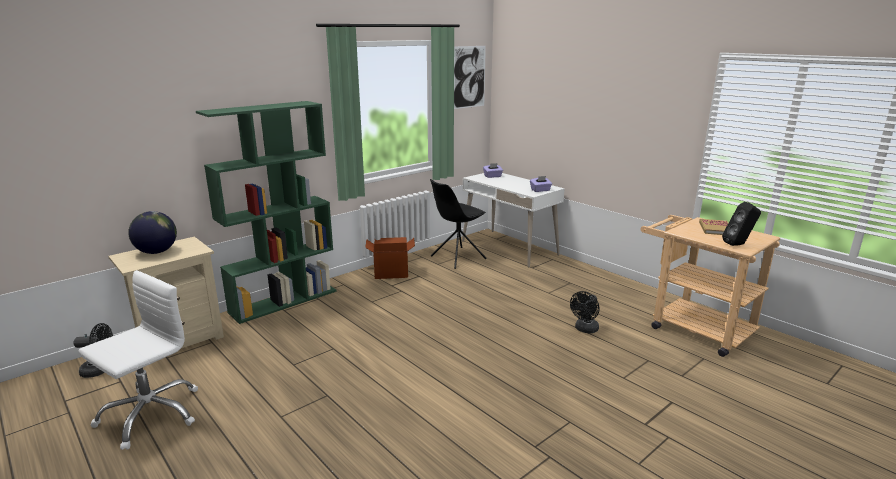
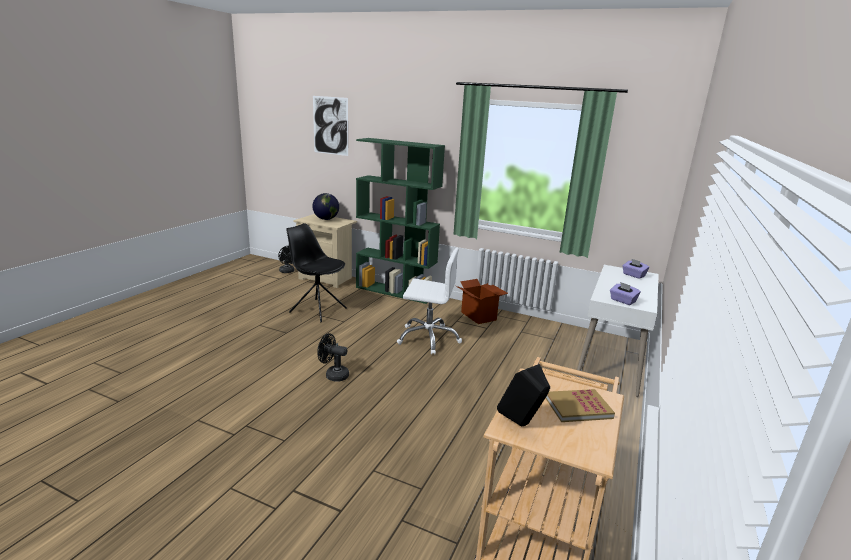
camera: 65 degrees right, 0 degrees up
(150, 414) = (252, 293): white office chair -> white office chair (428, 338)
(457, 258) = (546, 338): black chair -> black chair (317, 310)
(469, 77) = (647, 154): picture -> picture (330, 125)
(585, 330) = (459, 435): black fan -> black fan (333, 375)

